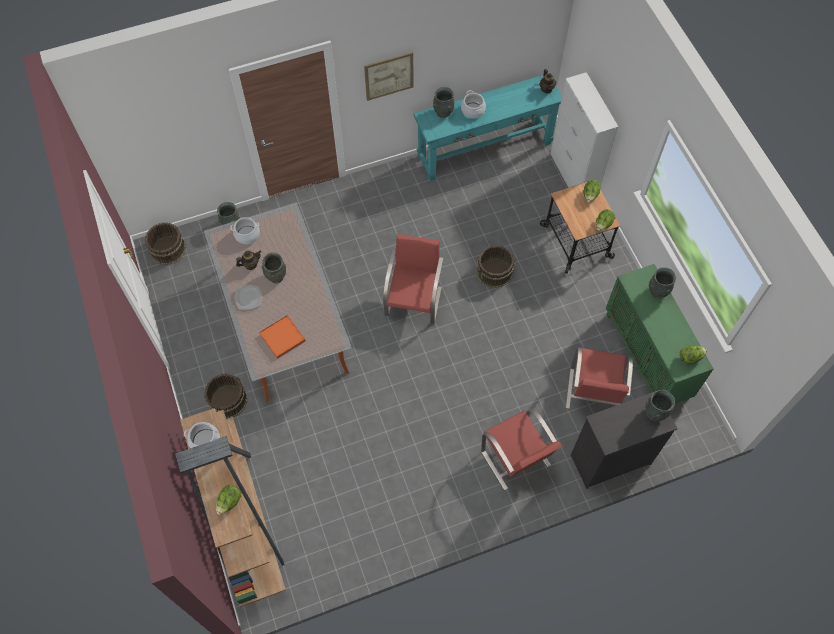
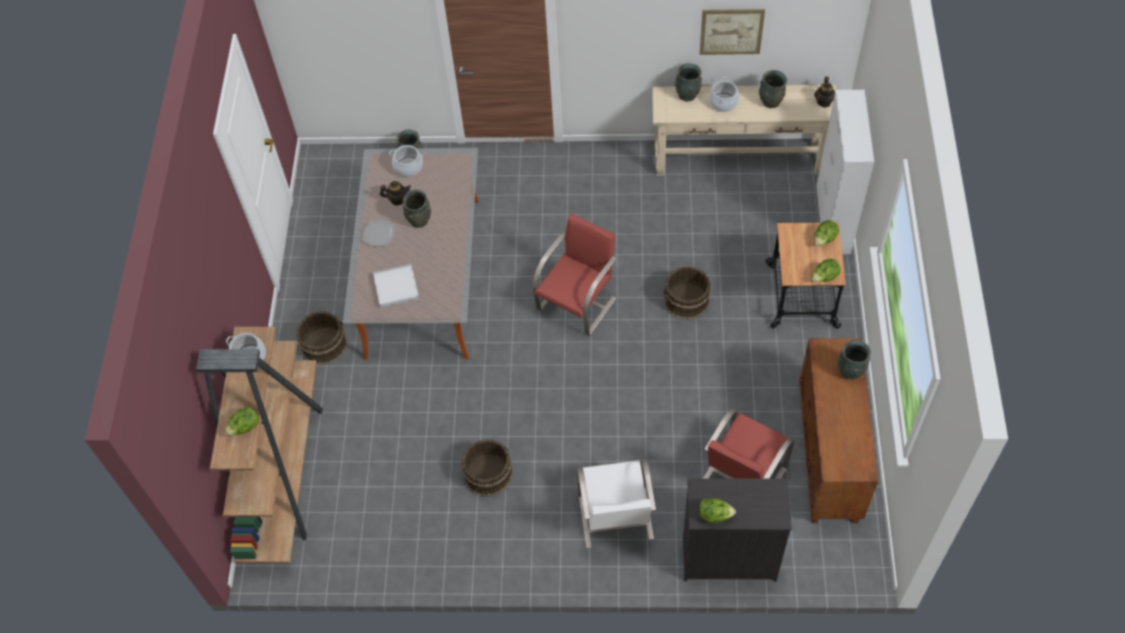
camera: 25 degrees right, 5 degrees down
(167, 249) = (332, 164): brown bucket -> brown bucket (488, 473)
(282, 337) = (396, 287): orange tray -> white tray
(389, 76) = (623, 31): picture -> picture (731, 31)
(484, 149) = (738, 158): turquoise console table -> beige console table
(516, 459) = (615, 519): red chair -> white chair
(647, 357) = (829, 456): green cabinet -> brown cabinet
(654, 413) = (771, 502): grey vase -> grey vase (770, 102)
(690, 357) = (854, 459): lettuce -> lettuce (714, 515)

